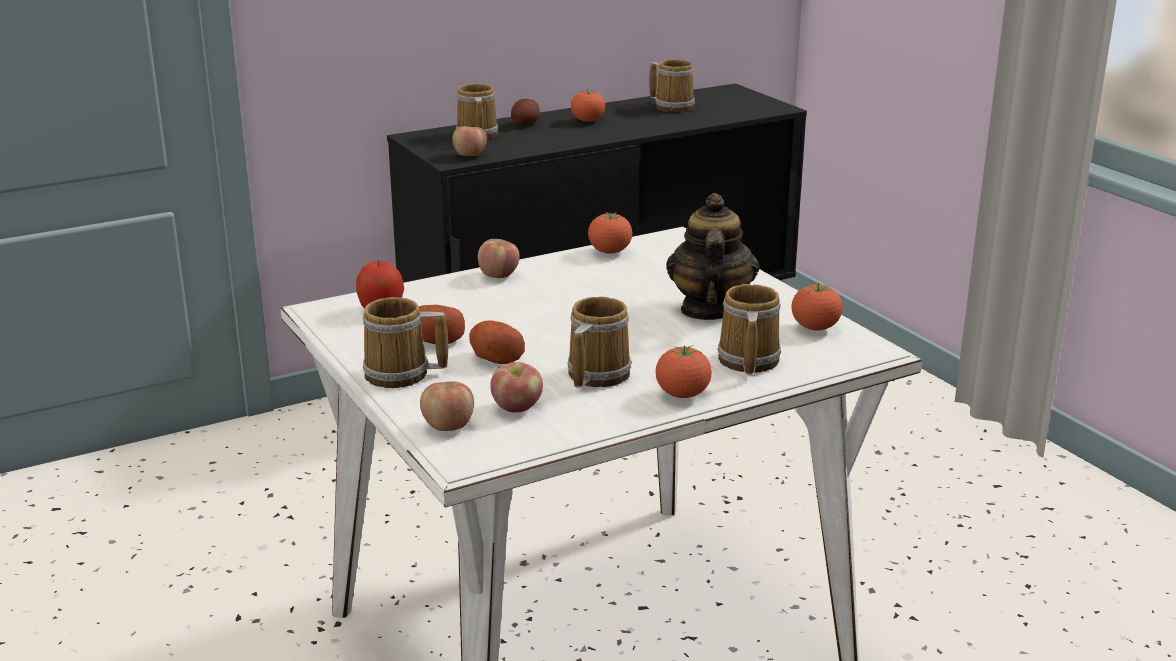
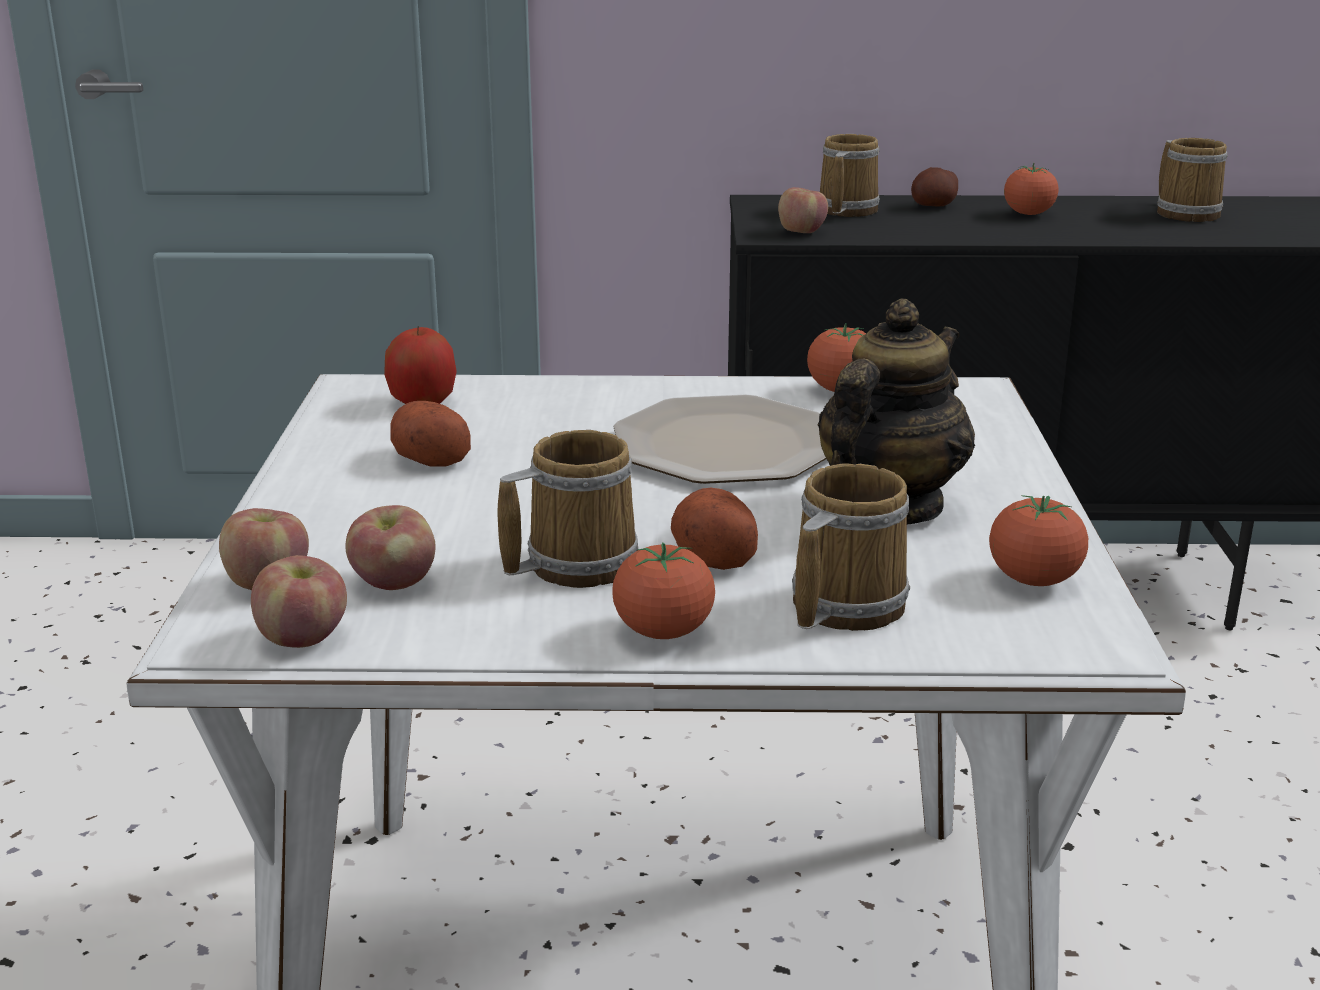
camera: 30 degrees right, 0 degrees up
(401, 375) = (318, 494): mug -> none
(495, 358) = (470, 502): potato -> potato (713, 555)
(498, 275) = (638, 391): apple -> apple (303, 638)
(586, 295) = (723, 444): none -> plate

